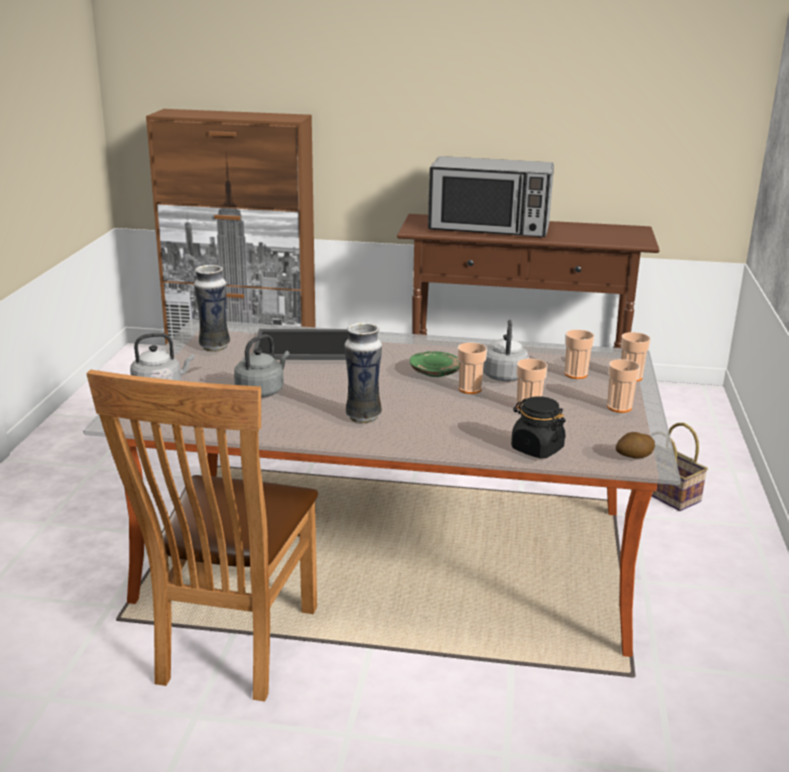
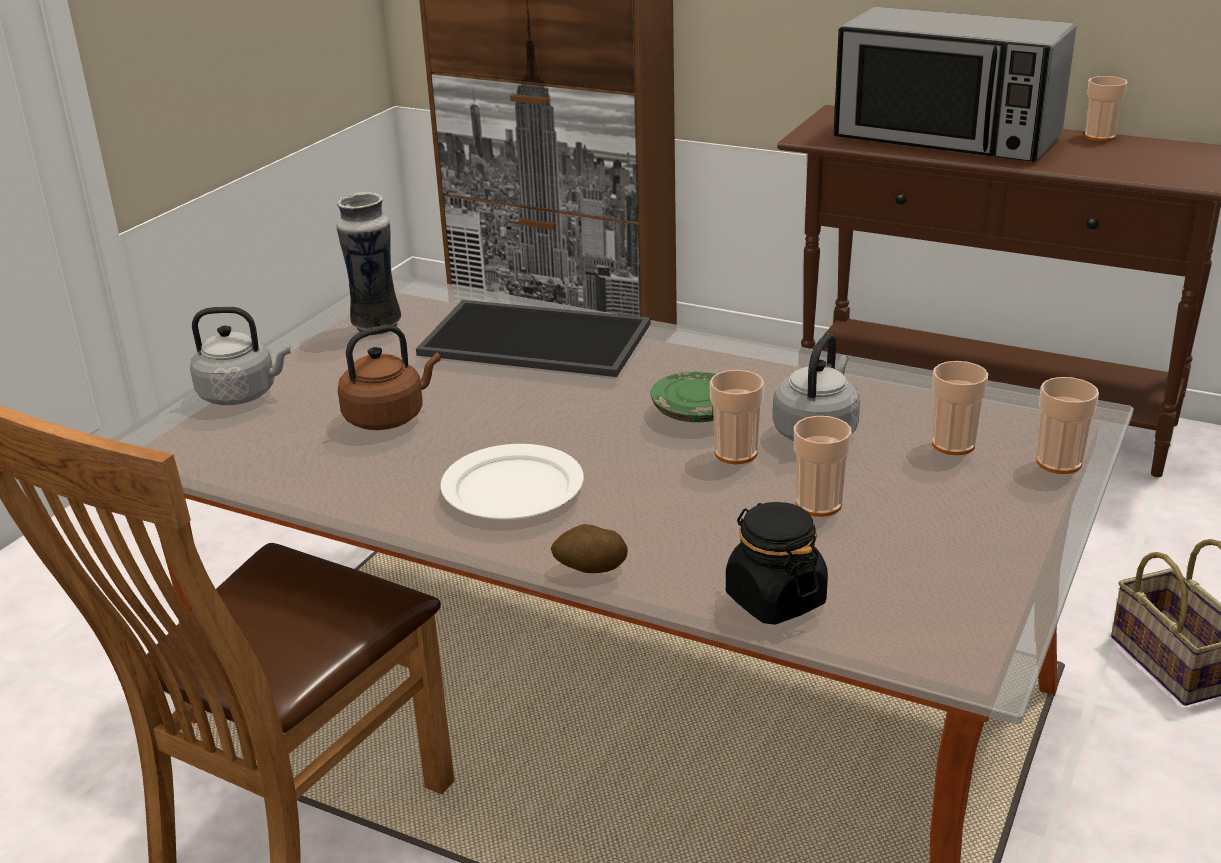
camera: 20 degrees right, 5 degrees up
(262, 391) = (388, 417): grey kettle -> brown kettle
(363, 416) = (514, 488): vase -> white plate
(619, 407) = (994, 528): cup -> cup (1100, 136)
(633, 457) = (954, 646): potato -> potato (590, 568)

